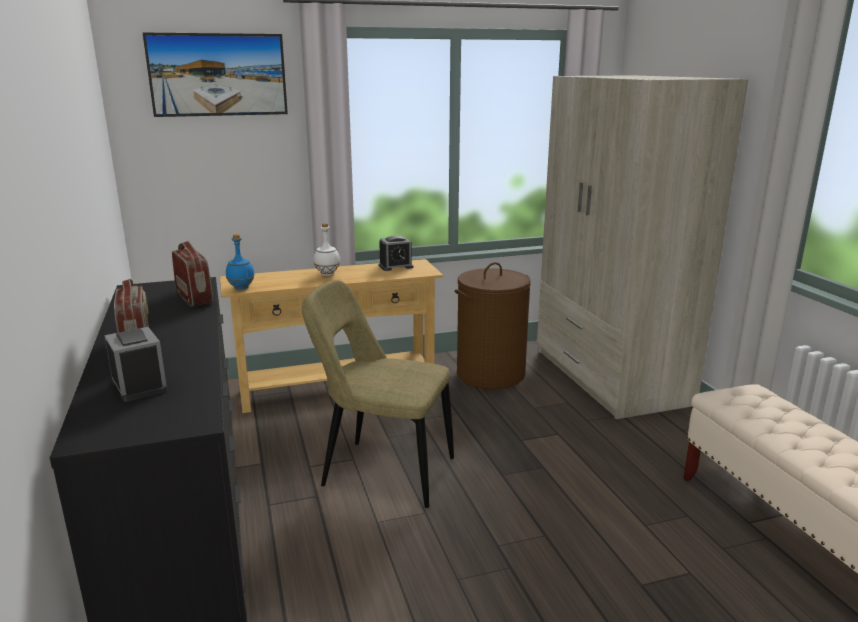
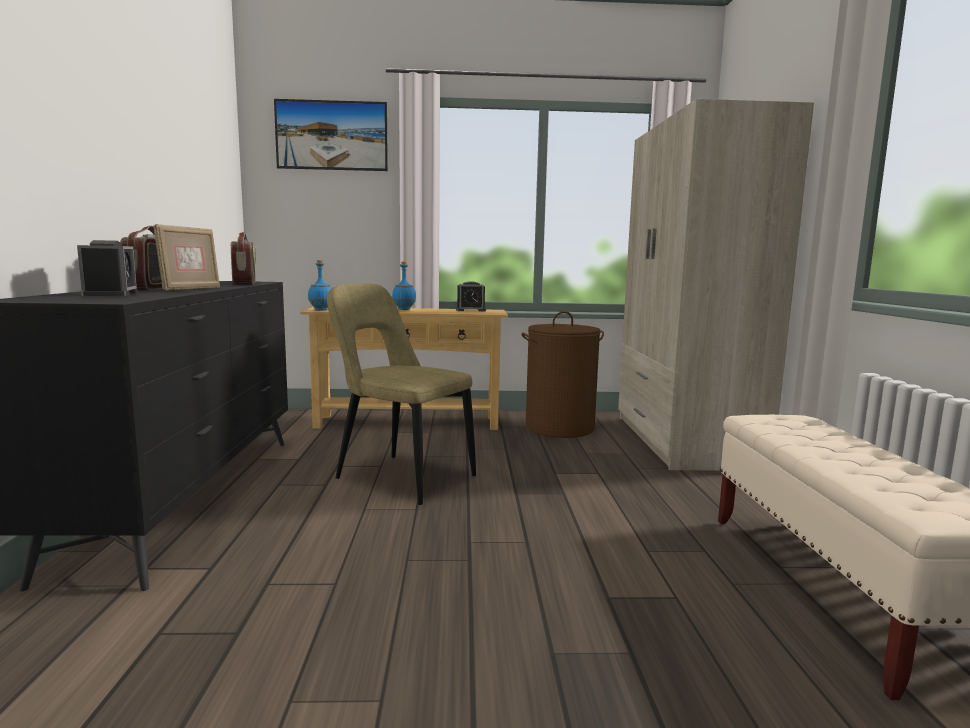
camera: 15 degrees right, 10 degrees down
(183, 341) = (190, 289): none -> picture frame
(328, 274) = (404, 309): white bottle -> blue bottle

